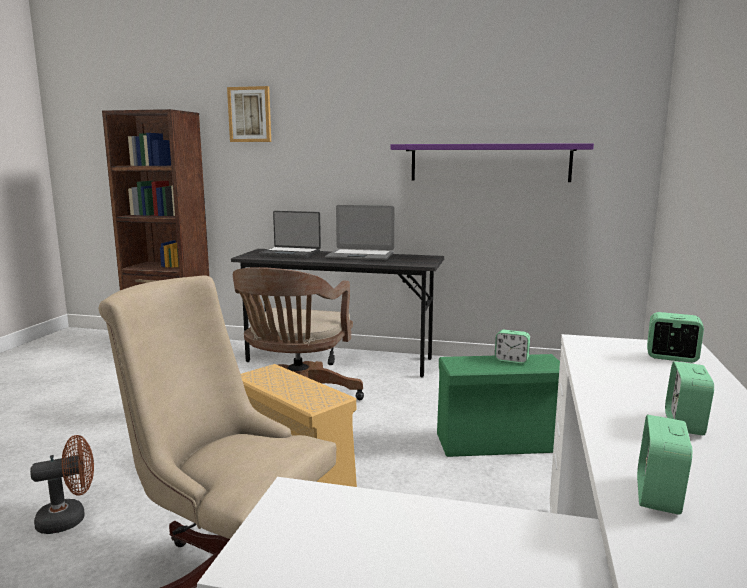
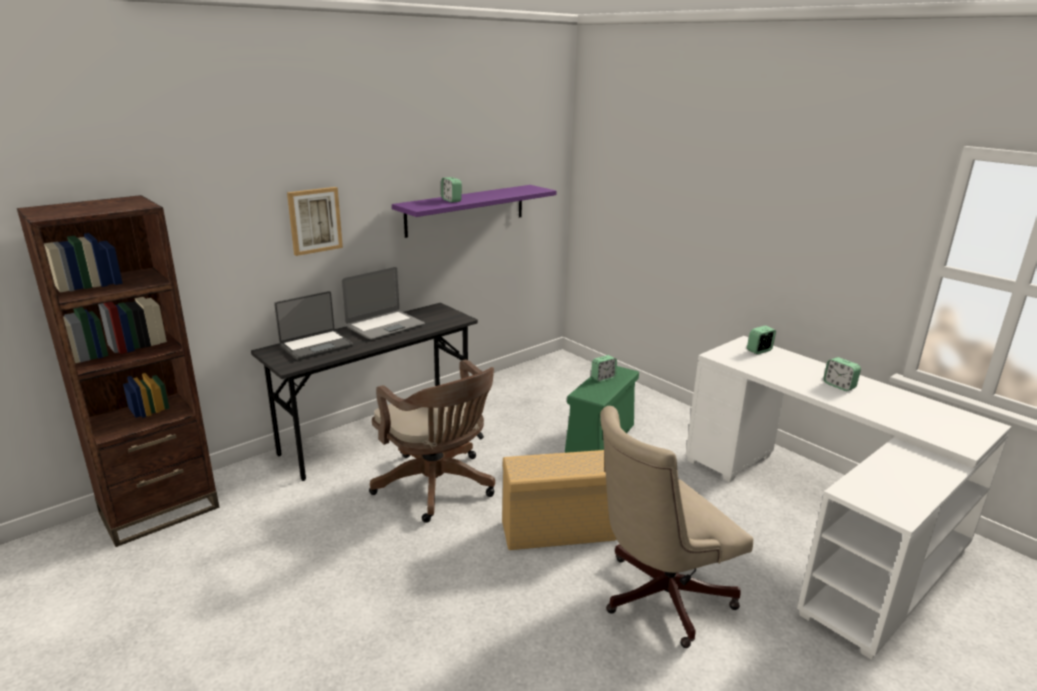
camera: 55 degrees left, 10 degrees up
(69, 519) = (521, 664): brown fan -> none
(250, 114) = (216, 189): picture -> picture (314, 220)
(658, 495) = (898, 419): alarm clock -> alarm clock (451, 200)

